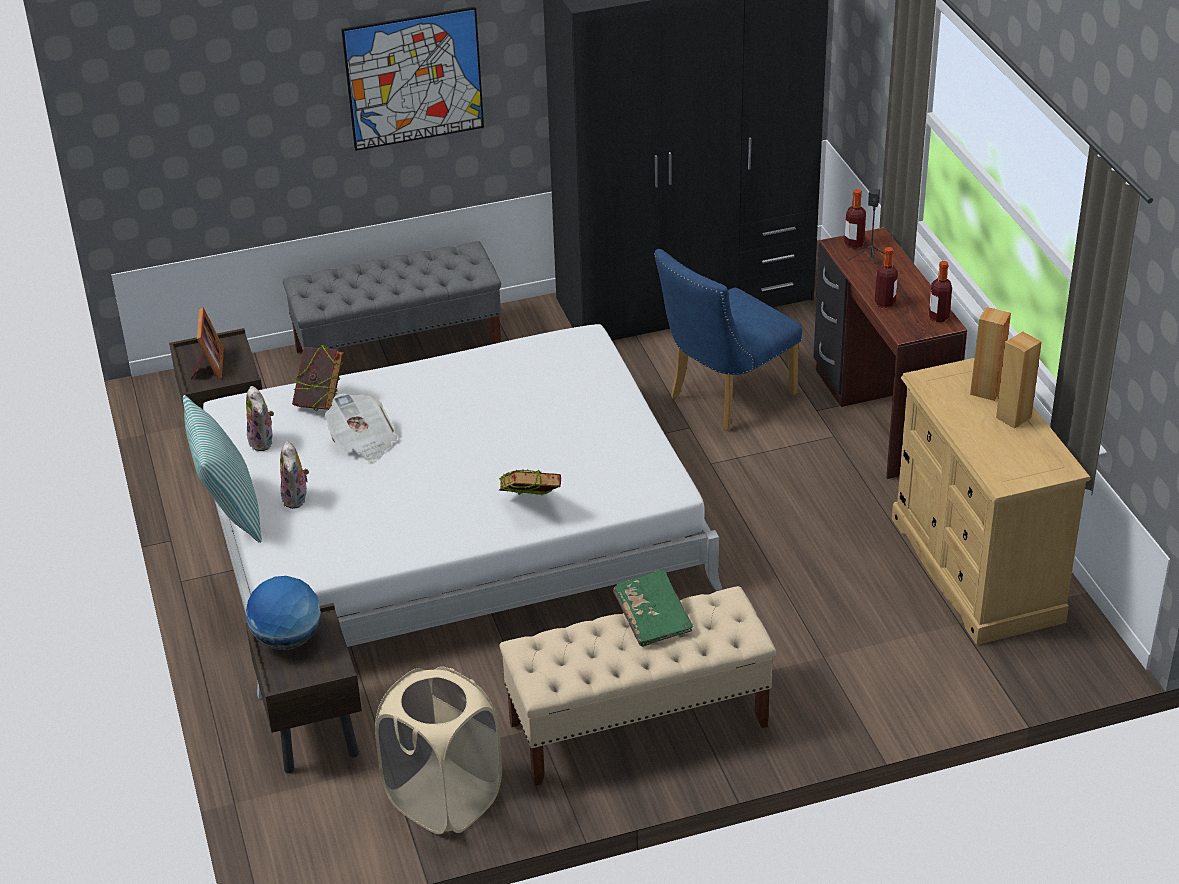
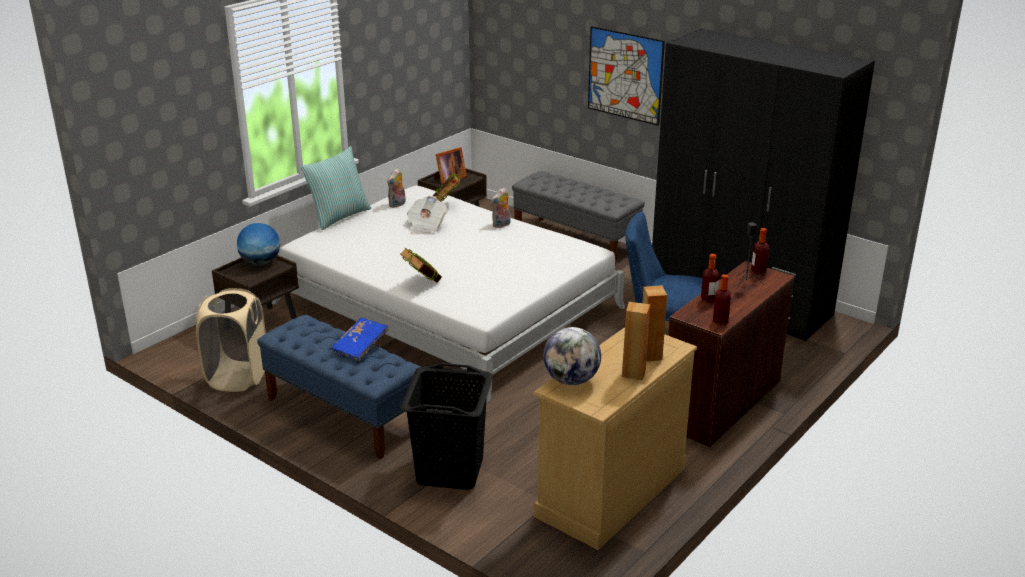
camera: 55 degrees right, 10 degrees down
(297, 499) = (364, 227): plush toy -> plush toy (501, 225)
(637, 725) = (343, 414): beige bench -> blue bench
(653, 618) = (360, 347): green book -> blue book
(839, 675) = (450, 470): none -> black laundry basket
(994, 464) = (571, 380): none -> globe

